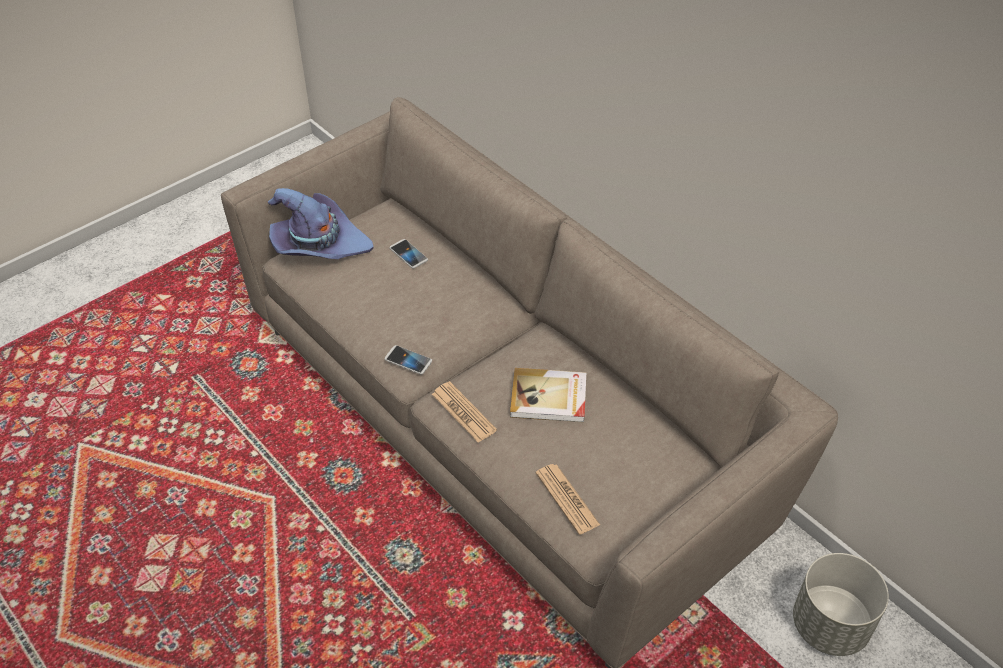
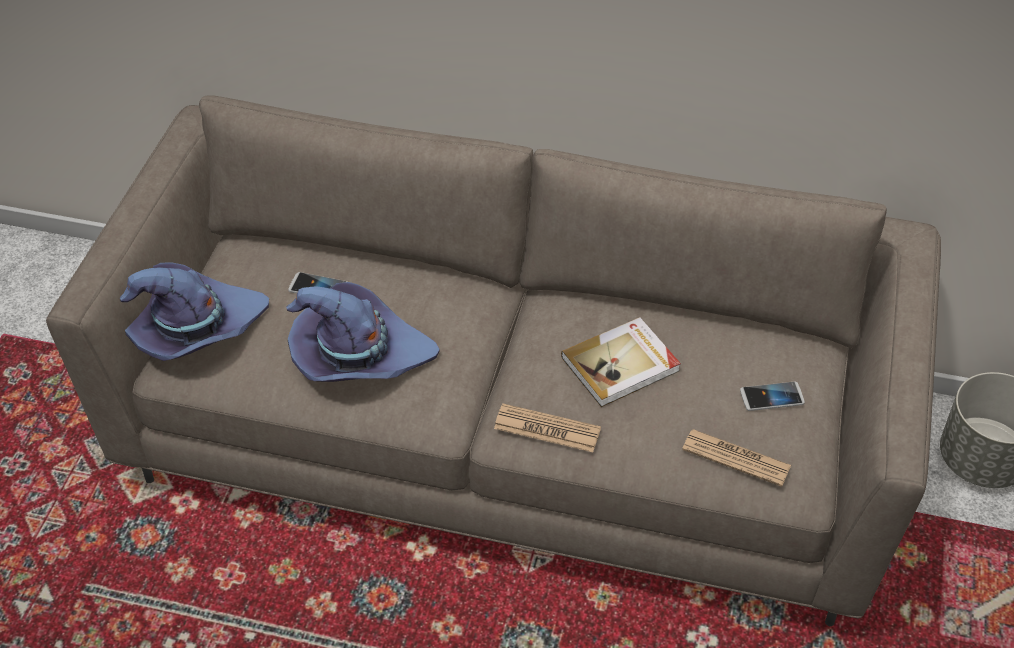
camera: 35 degrees left, 0 degrees up
(393, 307) = (358, 355): none -> purple hat
(408, 360) = (431, 406): phone -> phone (772, 397)

